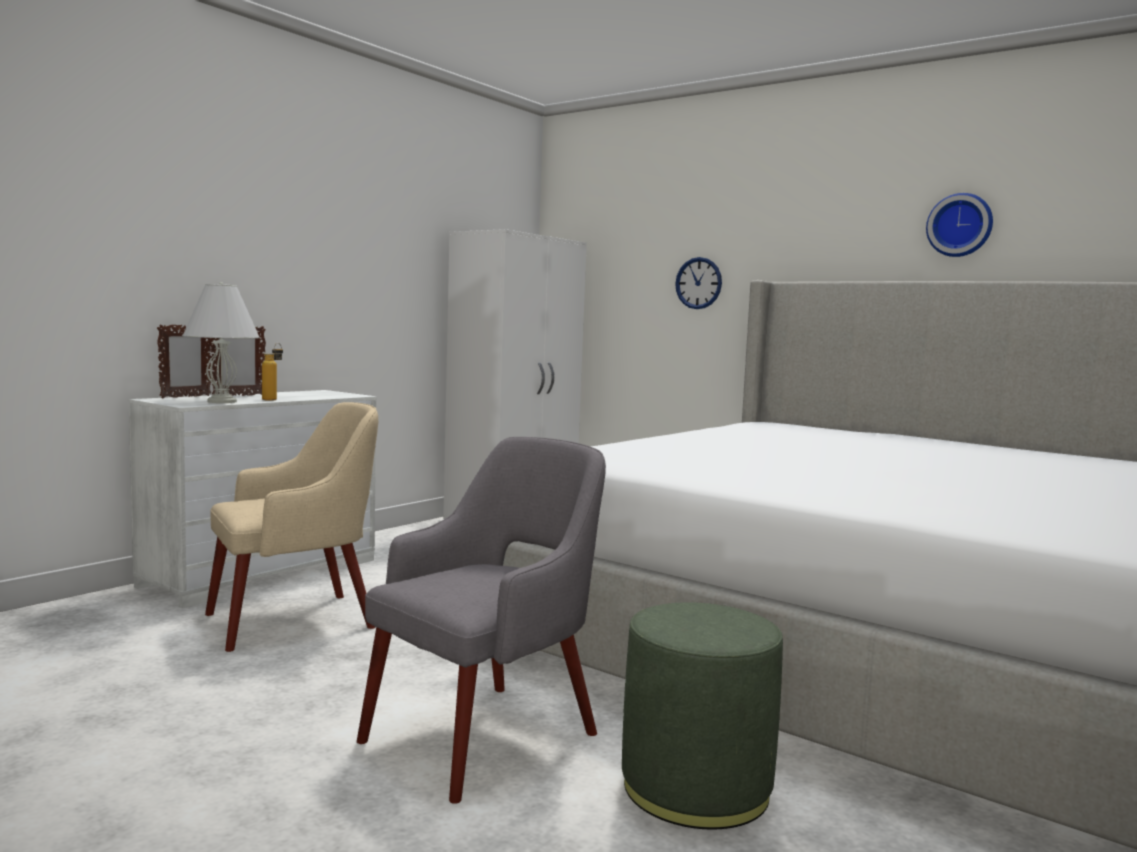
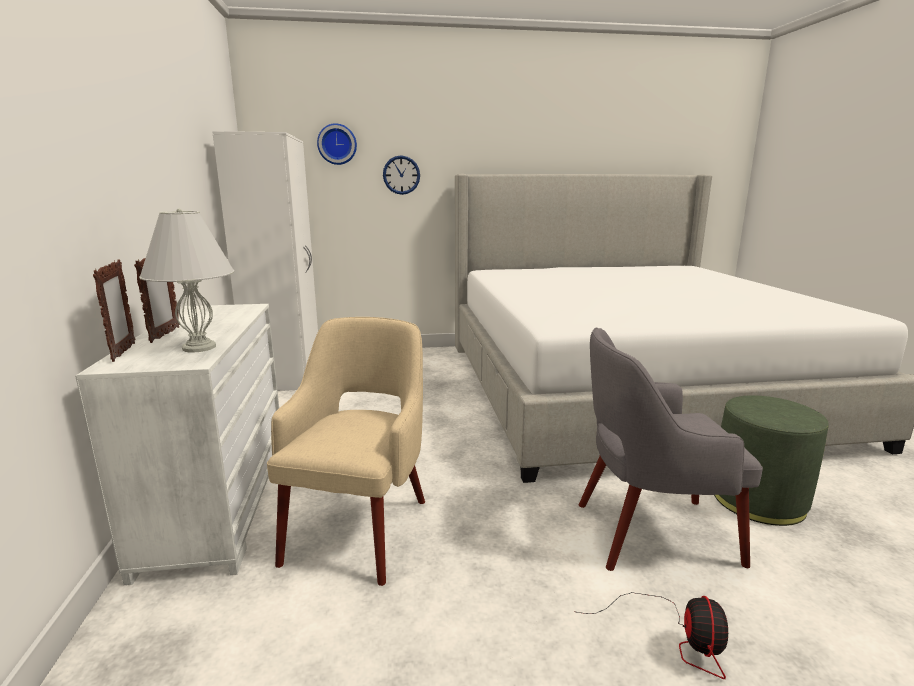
camera: 45 degrees left, 10 degrees up
(273, 399) = (222, 330): bottle -> none
(300, 784) = (675, 637): none -> fan
(486, 735) = (650, 532): grey armchair -> grey armchair turned 90 degrees counterclockwise
(960, 225) = (571, 139): wall clock -> wall clock (337, 144)

